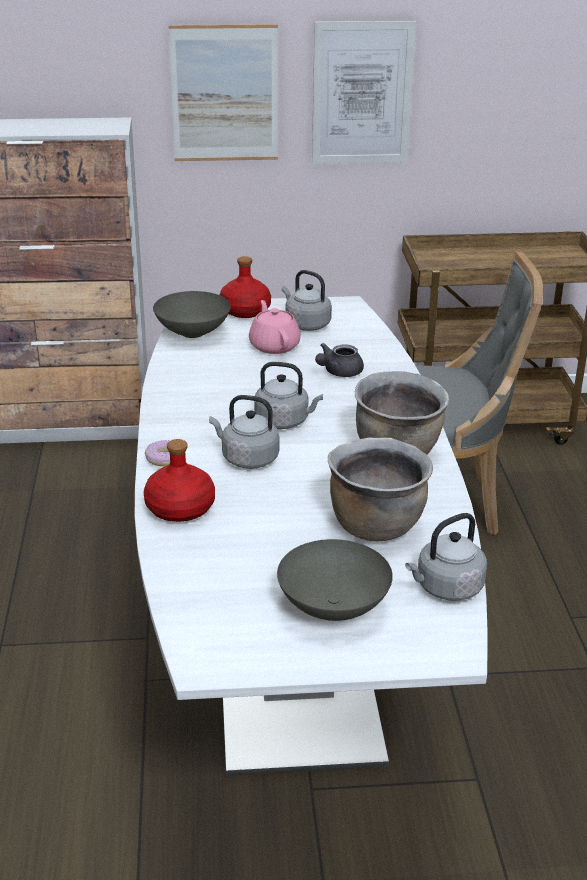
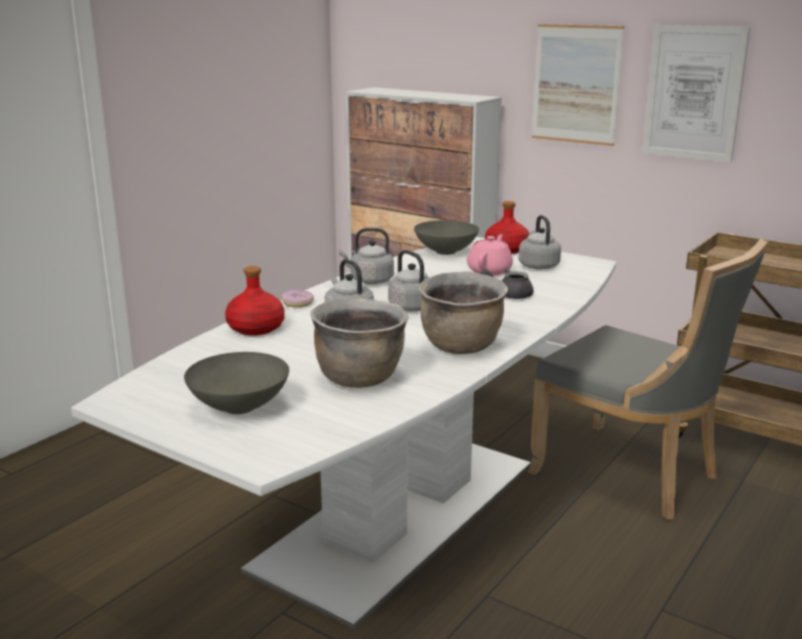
camera: 40 degrees right, 10 degrees down
(446, 588) = (335, 428): grey kettle -> grey kettle (369, 280)

